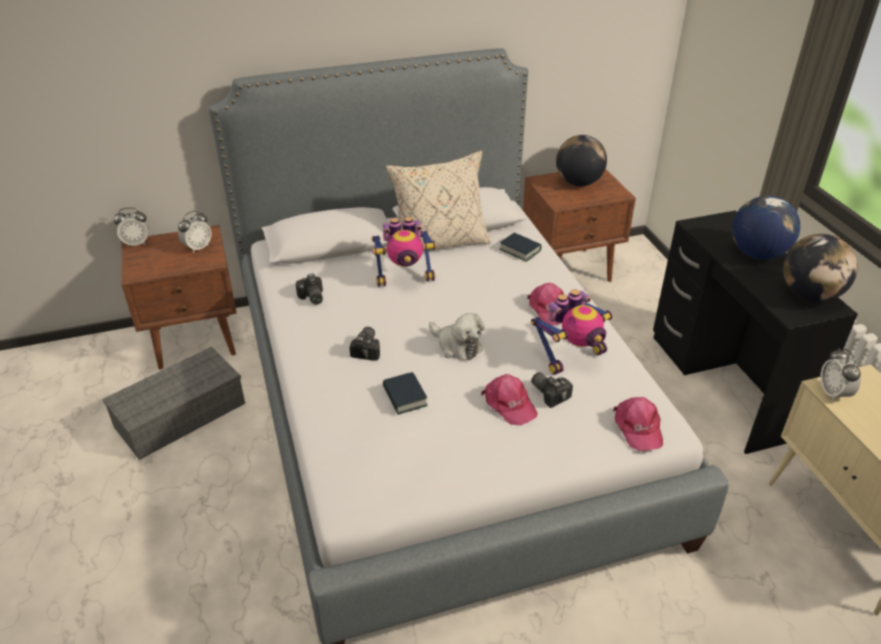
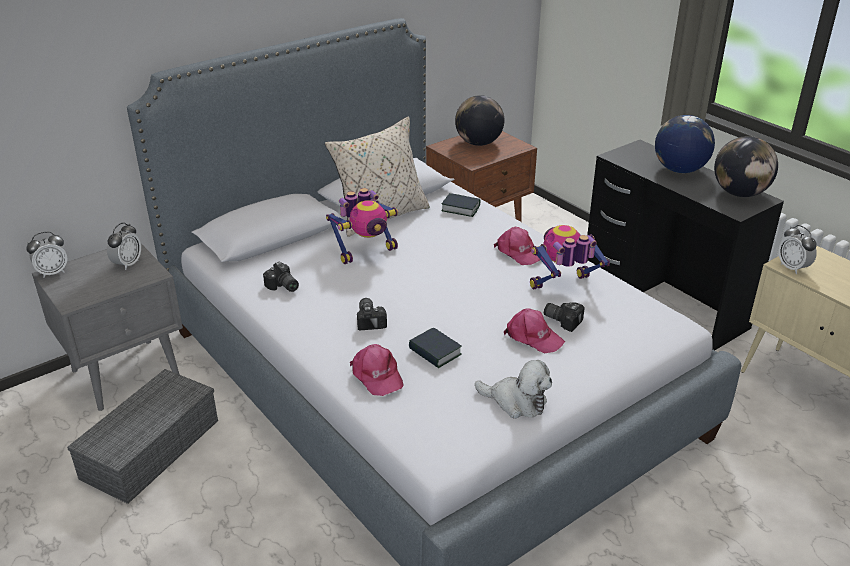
camera: 20 degrees left, 5 degrees down
(196, 341) = (127, 373): brown nightstand -> grey nightstand
(457, 346) = (454, 299): plush toy -> plush toy (516, 402)
(572, 356) = (563, 287): toy robot -> toy robot turned 150 degrees counterclockwise
(638, 427) = (654, 330): pink cap -> pink cap (377, 375)

